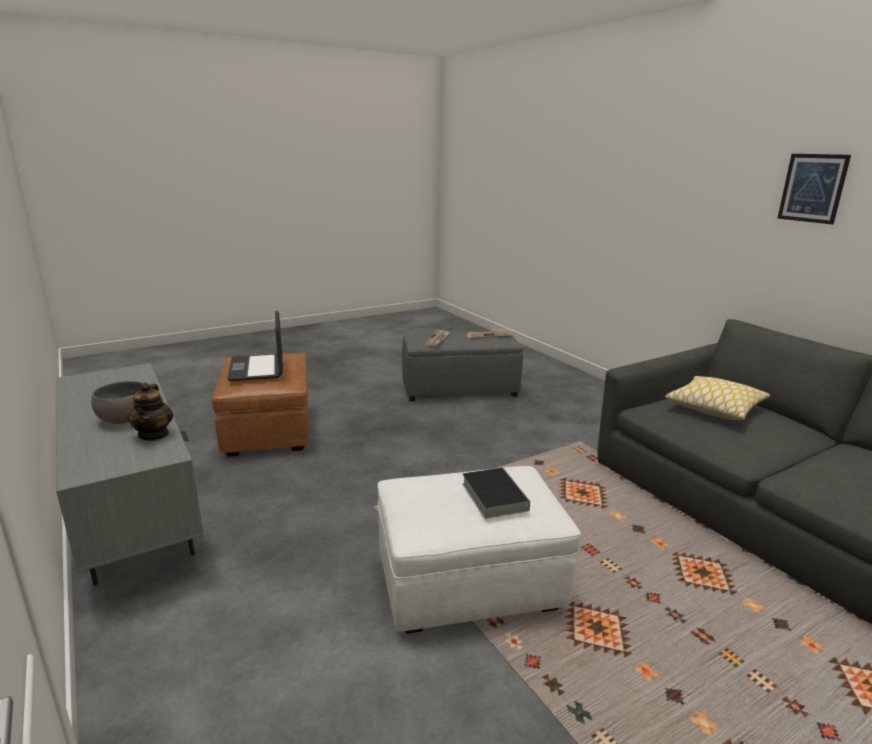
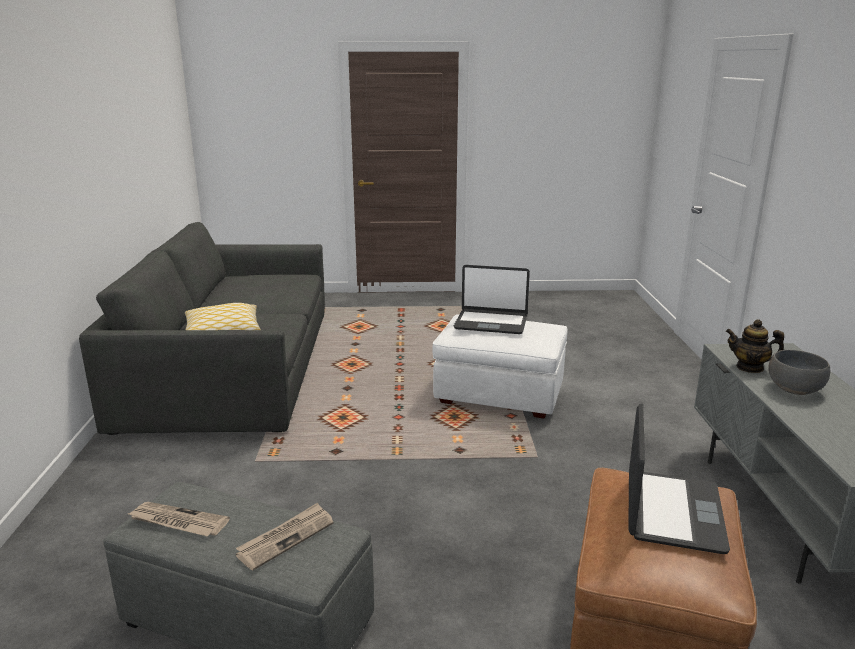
camera: 150 degrees left, 0 degrees up
(154, 434) = (750, 367): teapot -> teapot turned 90 degrees counterclockwise
(492, 495) = (491, 323): book -> laptop
(812, 188) = (63, 134): picture -> none

